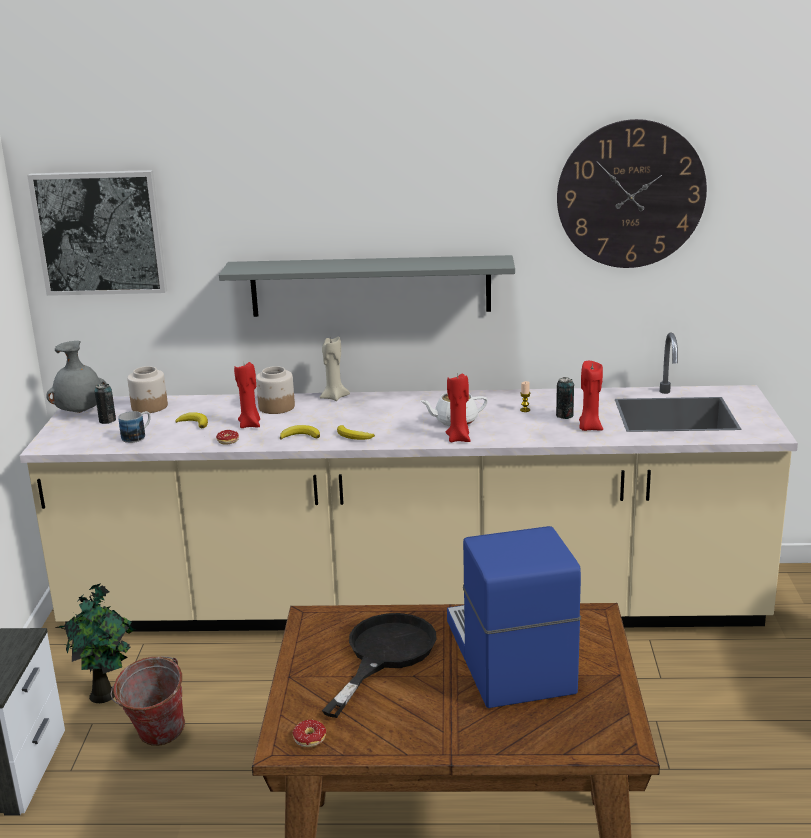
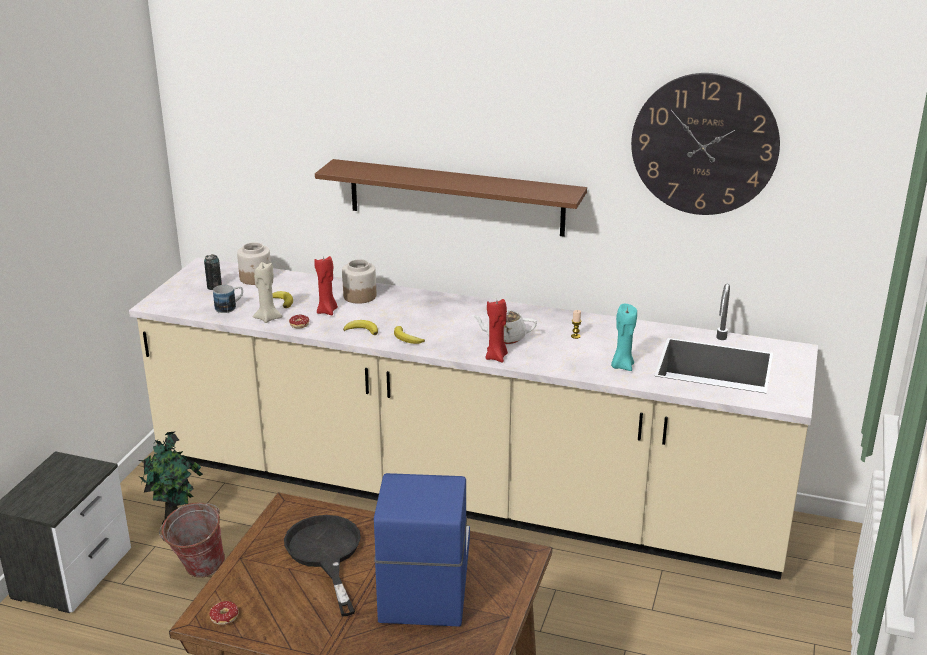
camera: 15 degrees right, 5 degrees up
(81, 412) = (198, 275): grey vase -> none
(100, 233) = (227, 119): picture -> none
(334, 397) = (414, 294): beige candle -> beige candle (267, 318)
(370, 286) = (456, 197): grey shelf -> brown shelf
(384, 655) = (325, 554): black frying pan -> black frying pan turned 60 degrees counterclockwise
(564, 416) = (608, 349): can -> none
(589, 428) = (622, 366): red candle -> turquoise candle

